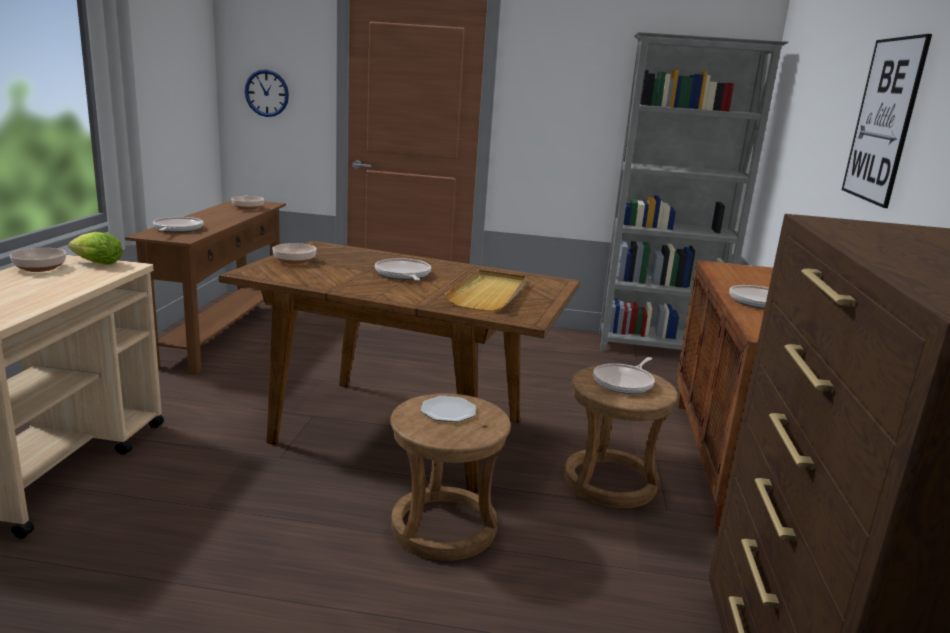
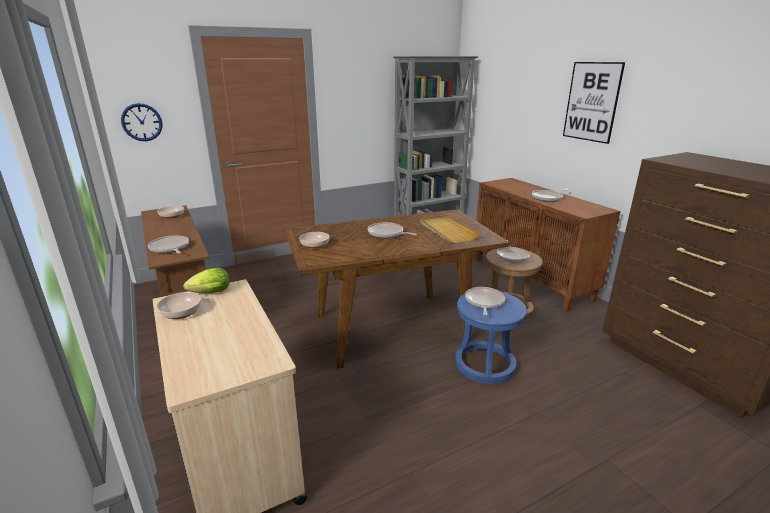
camera: 35 degrees left, 5 degrees up
(443, 527) = (484, 364): brown stool -> blue stool
(447, 411) = (484, 302): plate -> frying pan

